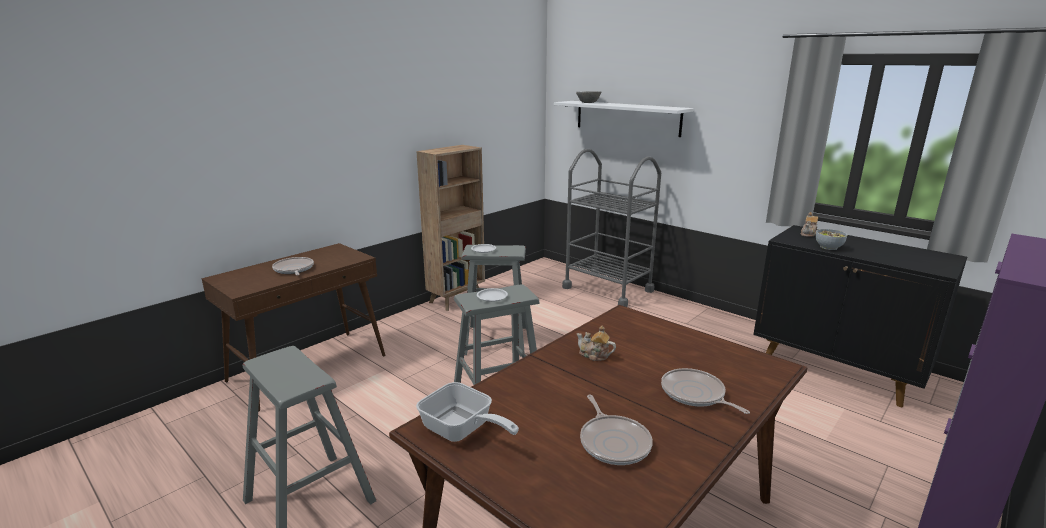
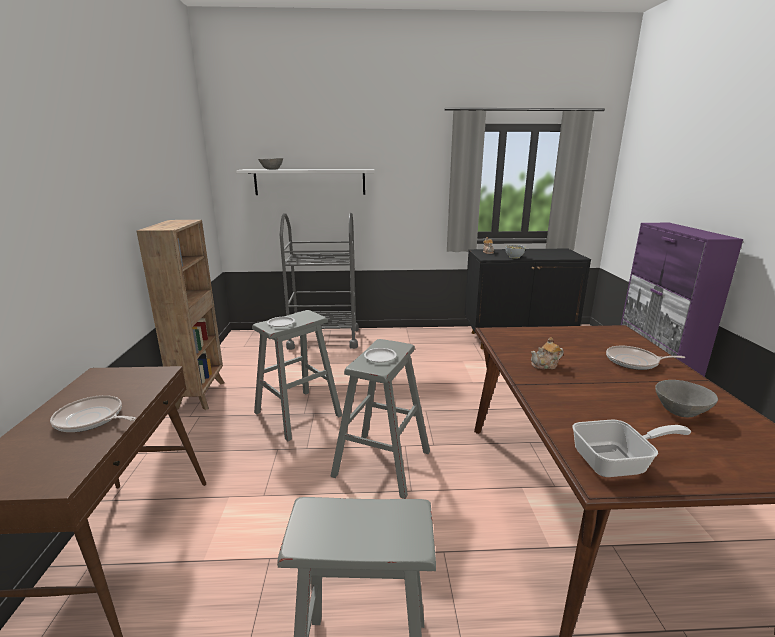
camera: 45 degrees left, 0 degrees up
(613, 442) = (680, 411): frying pan -> grey bowl

